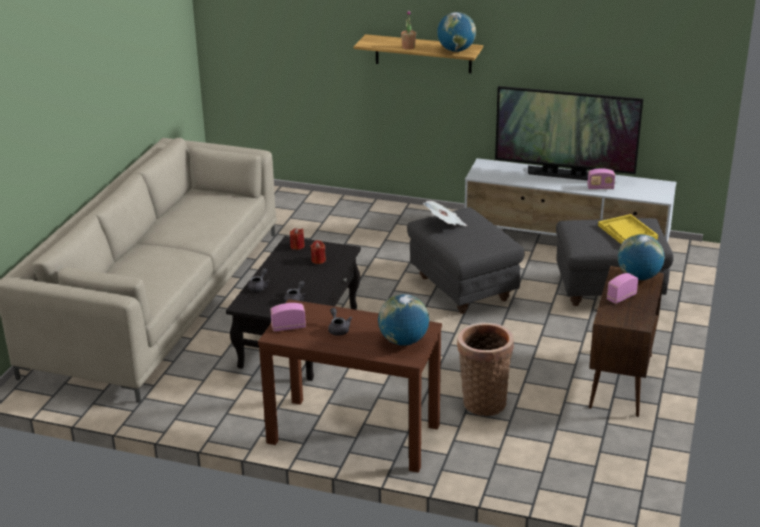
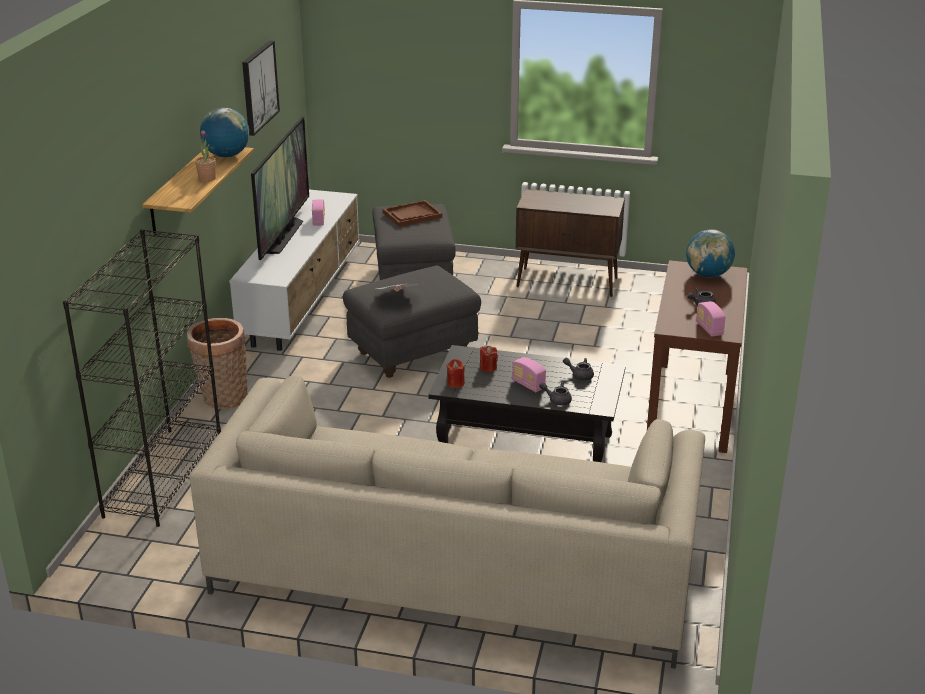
camera: 95 degrees left, 0 degrees up
(302, 200) = (164, 475): none -> black bookcase
(483, 401) = (616, 342): basket -> basket (222, 399)
(598, 45) = (259, 87): none -> picture
(621, 297) = (572, 205): radio -> radio (528, 385)
(627, 232) = (412, 215): yellow tray -> brown tray
(638, 277) = (535, 197): globe -> none

